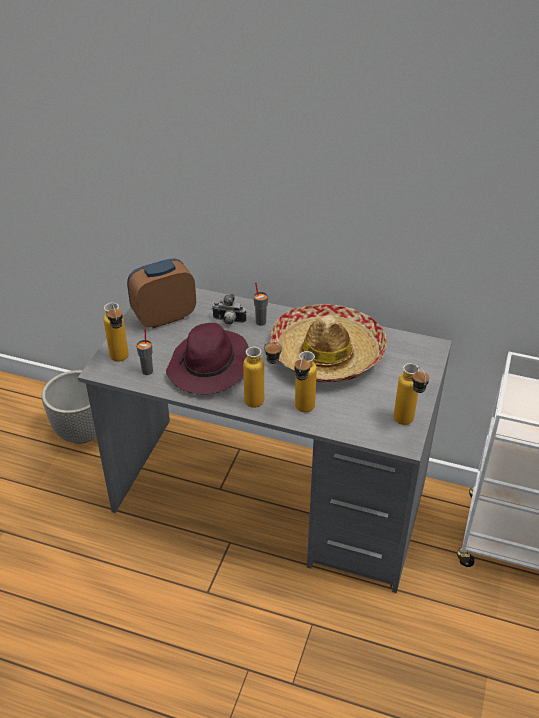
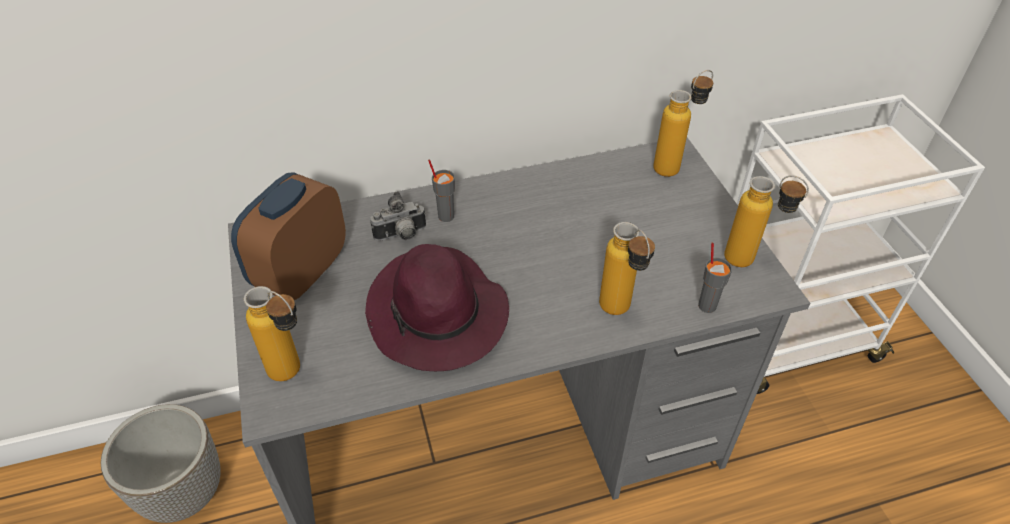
camera: 35 degrees left, 5 degrees up
(147, 371) = (351, 369): grey cup -> grey cup (707, 305)
(262, 402) = (557, 328): bottle -> bottle (675, 166)
(327, 354) = (570, 219): hat -> none

